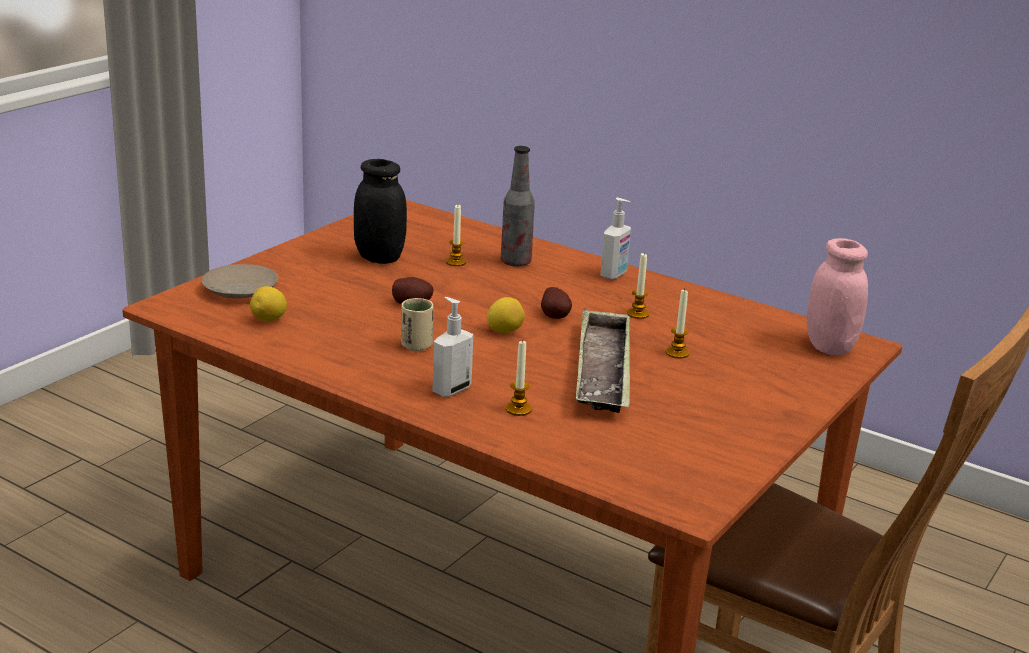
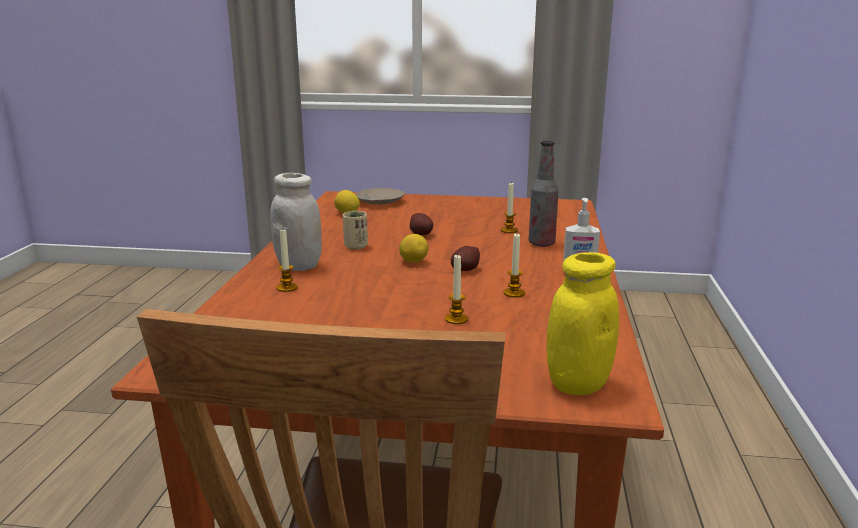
camera: 65 degrees right, 5 degrees down
(379, 258) = (479, 215): black jar -> none
(451, 389) = (298, 266): soap dispenser -> white jar
(603, 370) = (385, 300): tray -> none
(829, 347) = (578, 384): pink jar -> yellow jar

